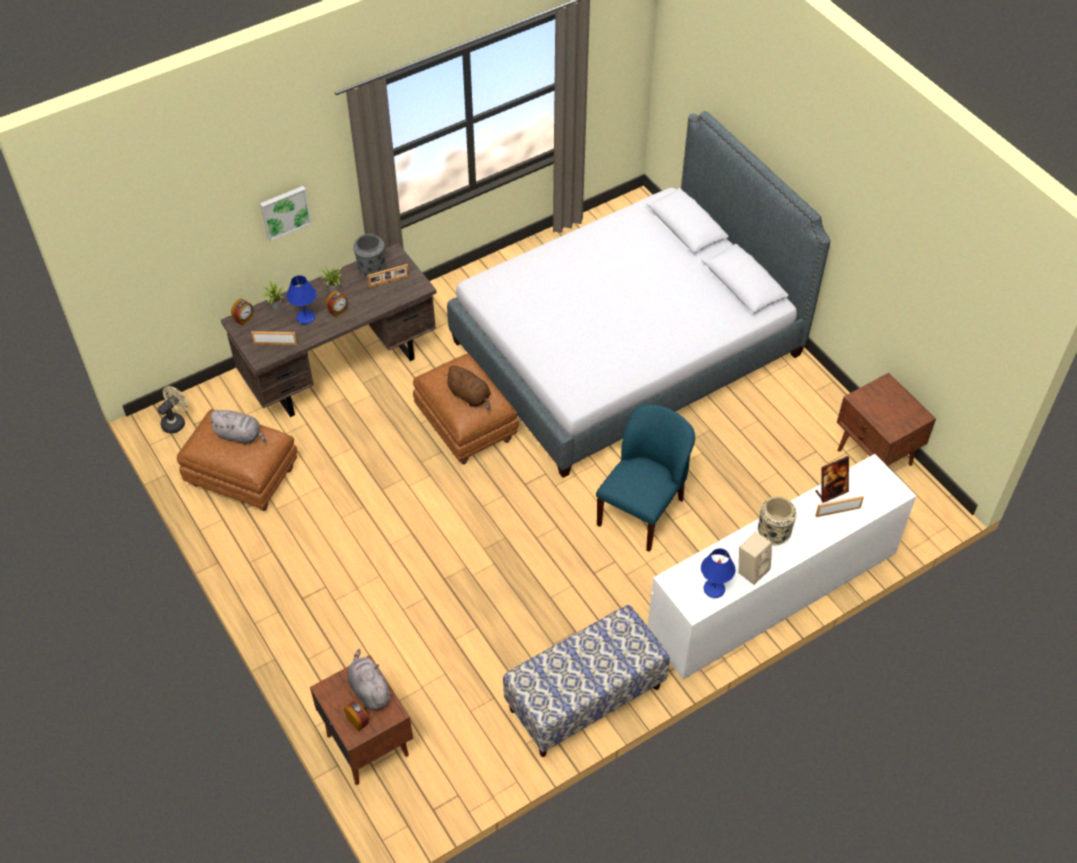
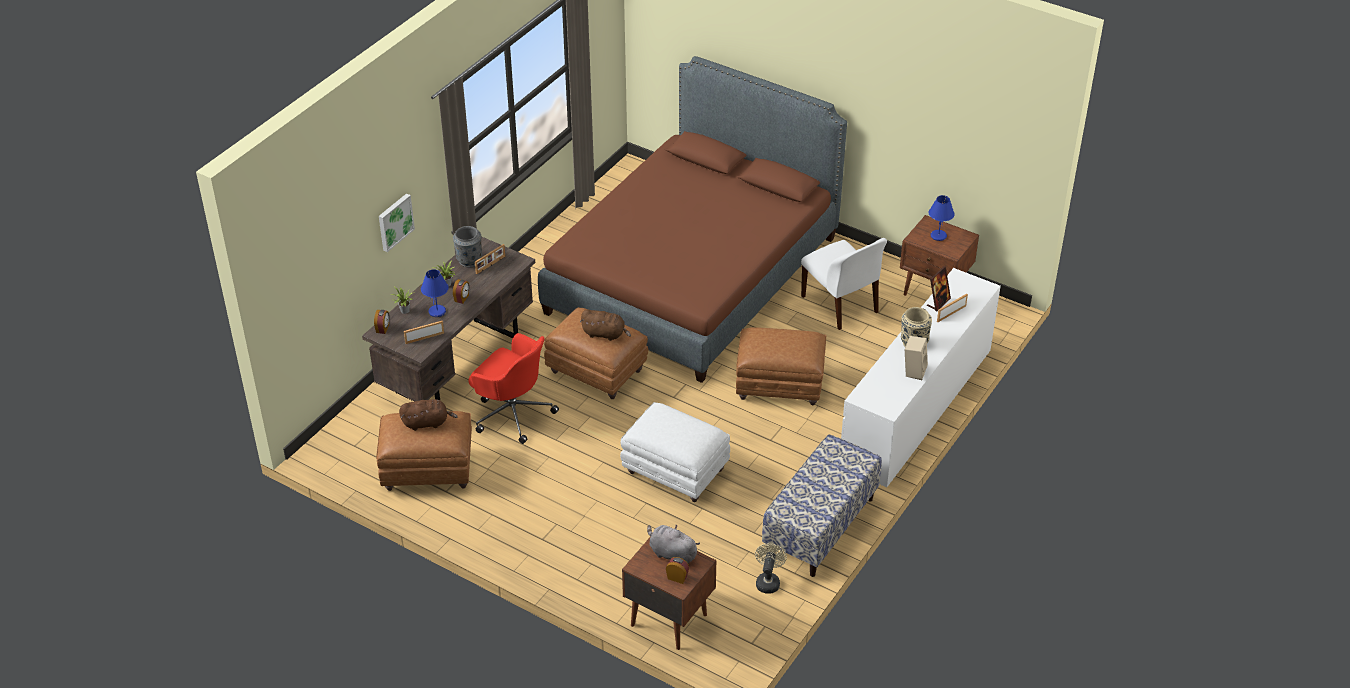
camera: 25 degrees left, 10 degrees down
(176, 422) = (336, 449): beige fan -> beige fan (768, 581)
(240, 435) = (427, 423): grey plush toy -> brown plush toy
(358, 443) = (512, 413): none -> red office chair
(474, 572) = (674, 471): none -> white ottoman
(627, 347) = (692, 274): grey bed -> brown bed
(641, 511) = (780, 385): blue chair -> brown ottoman
(714, 589) = (894, 392): blue table lamp -> blue table lamp (938, 236)
(761, 438) = (840, 305): none -> white chair

